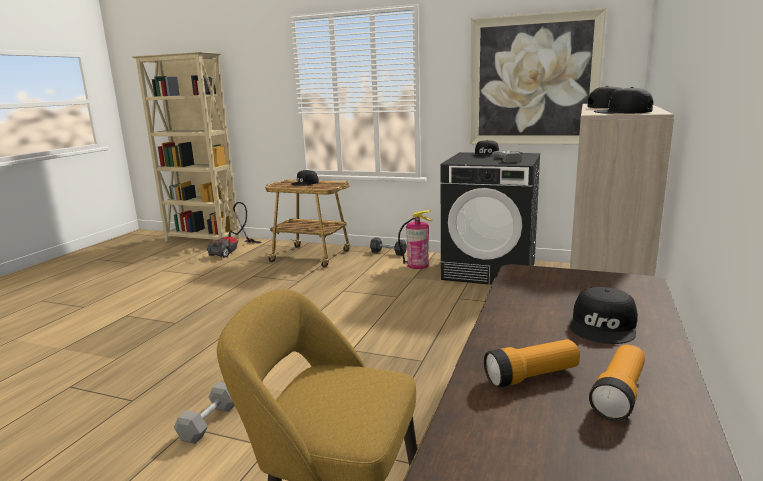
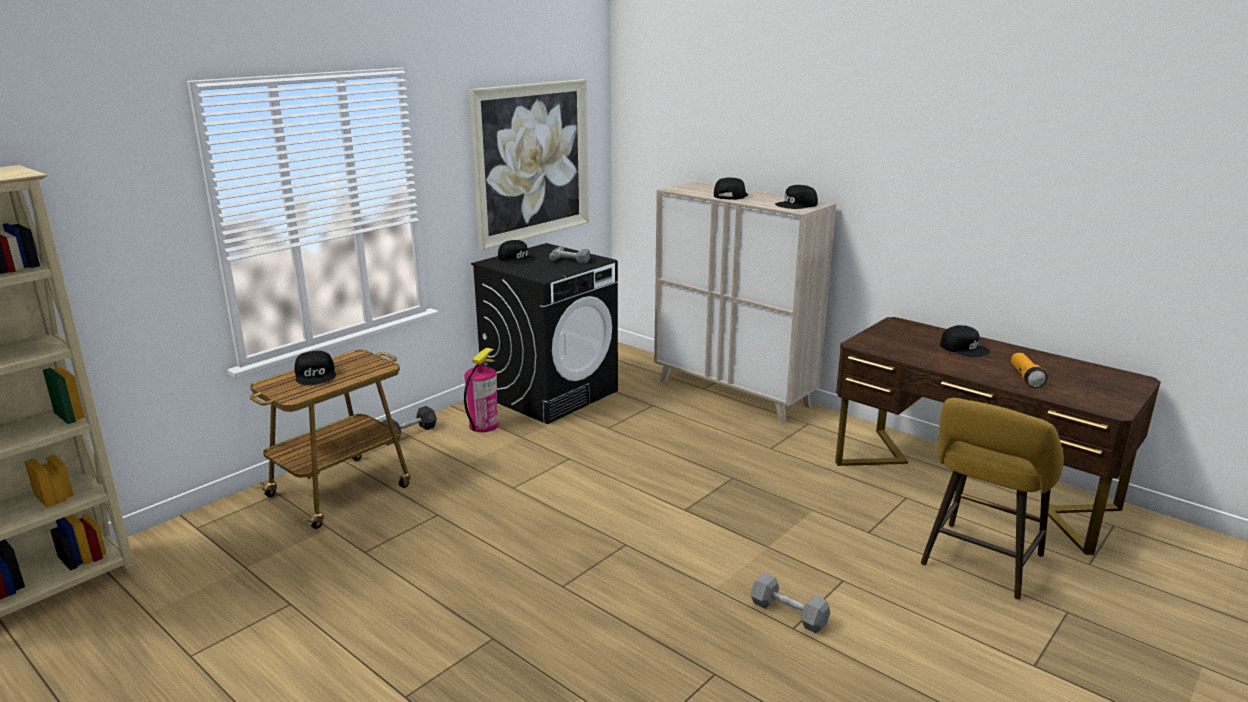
camera: 70 degrees left, 5 degrees up
(233, 251) = (192, 562): vacuum cleaner -> none
(619, 395) = (1044, 366): flashlight -> none

